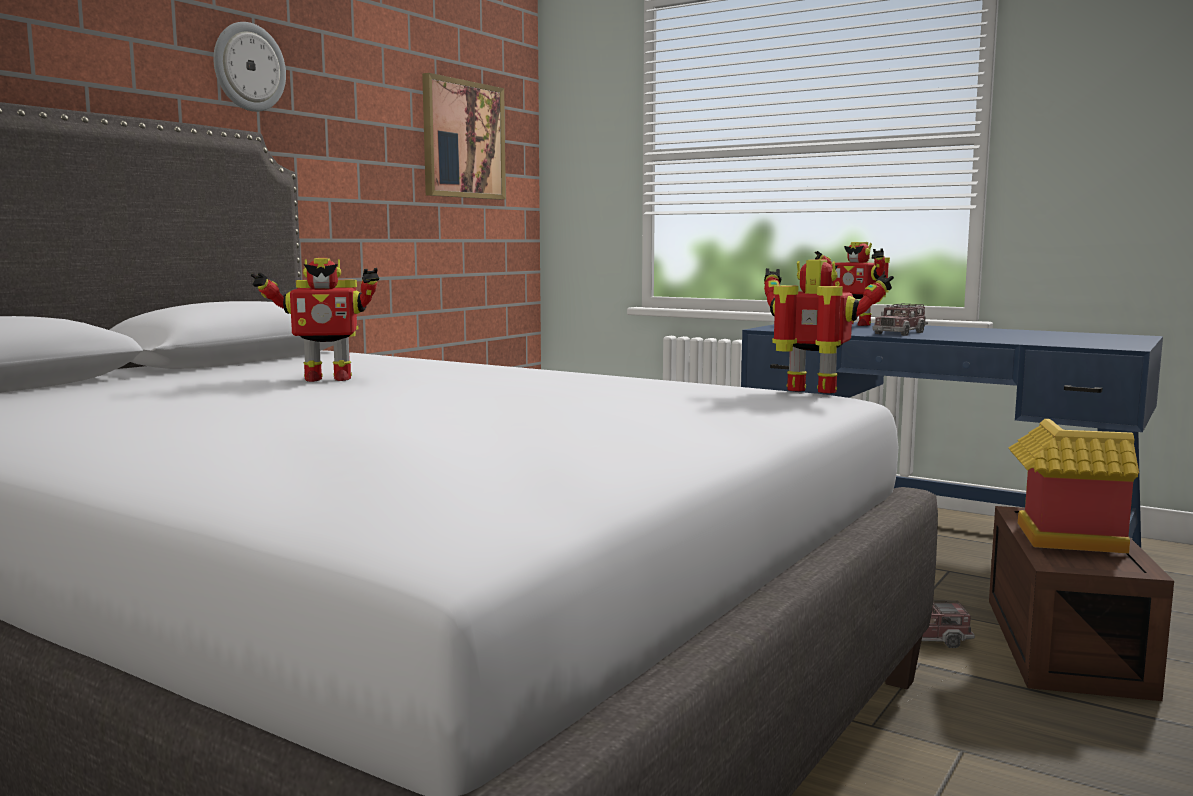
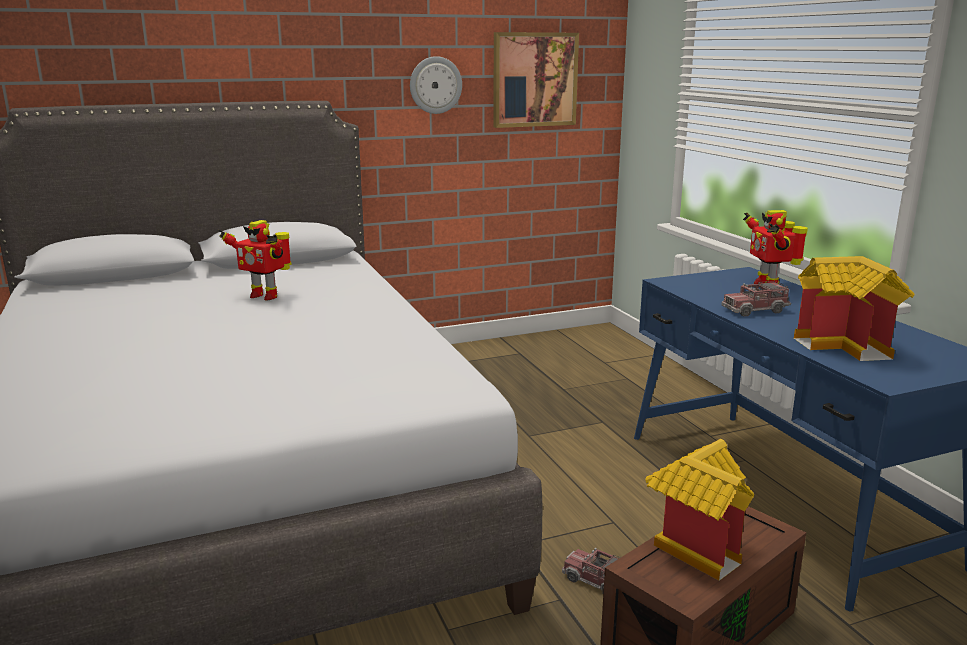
camera: 35 degrees right, 10 degrees up
(248, 67) = (335, 52): wall clock -> wall clock (435, 85)
(812, 391) = (473, 380): toy robot -> none
(1032, 338) = (847, 345): none -> toy house

